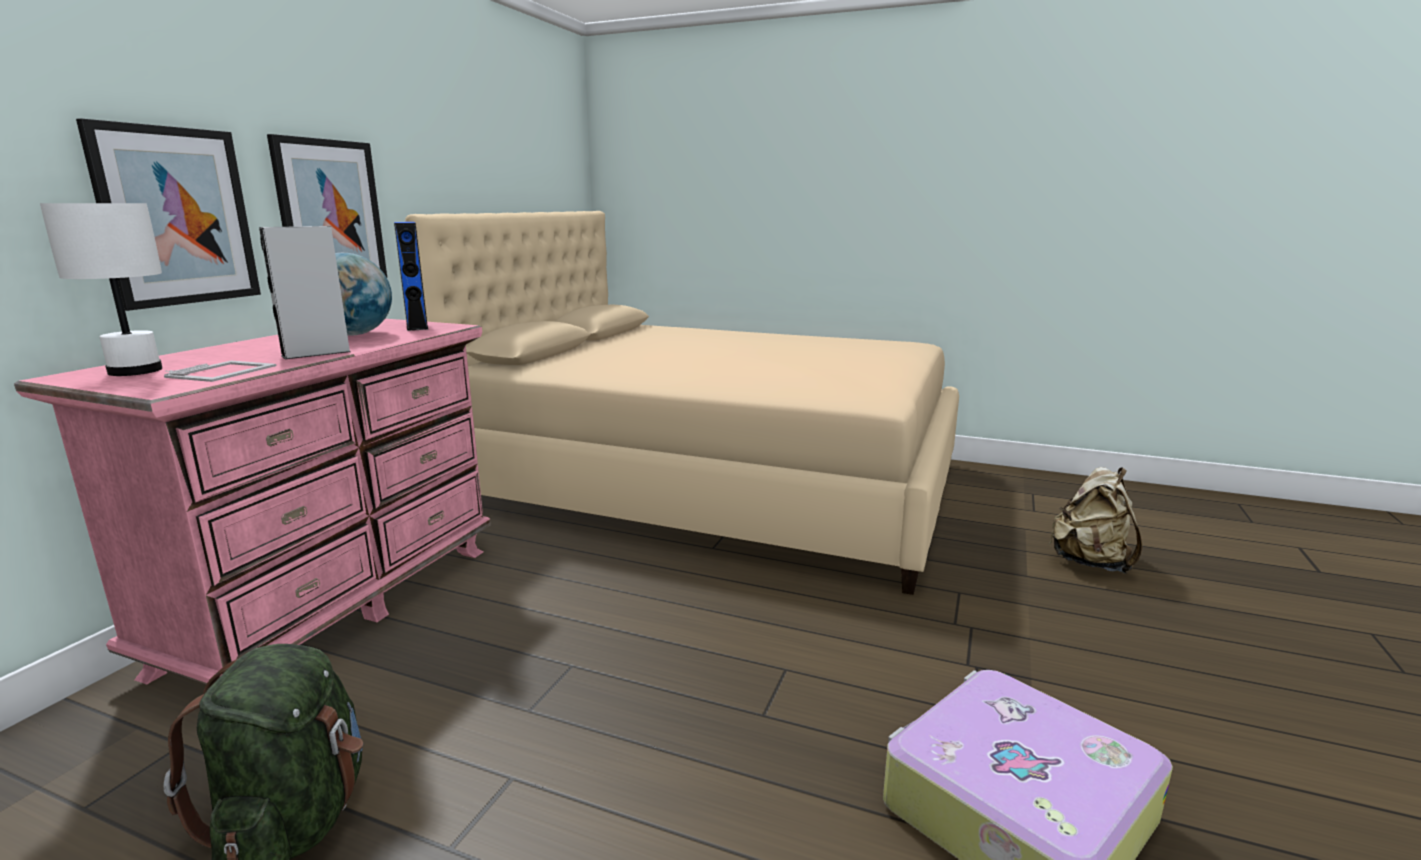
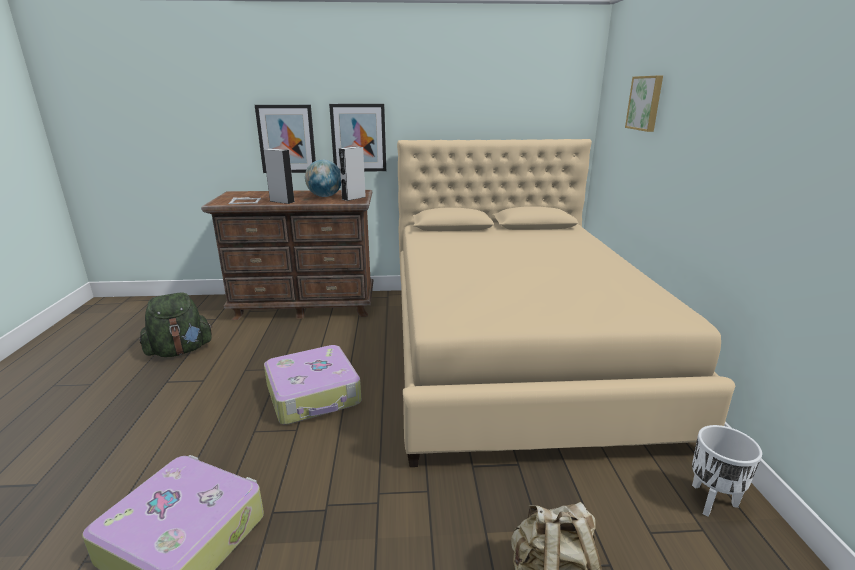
camera: 65 degrees right, 5 degrees up
(135, 371) = (242, 195): white table lamp -> none
(336, 605) = (305, 306): pink dresser -> brown dresser
(417, 326) = (353, 198): blue speaker -> grey speaker
(696, 639) = (314, 395): none -> suitcase
(712, 157) = (645, 103): none -> picture
(1002, 481) = (711, 501): none -> white planter

